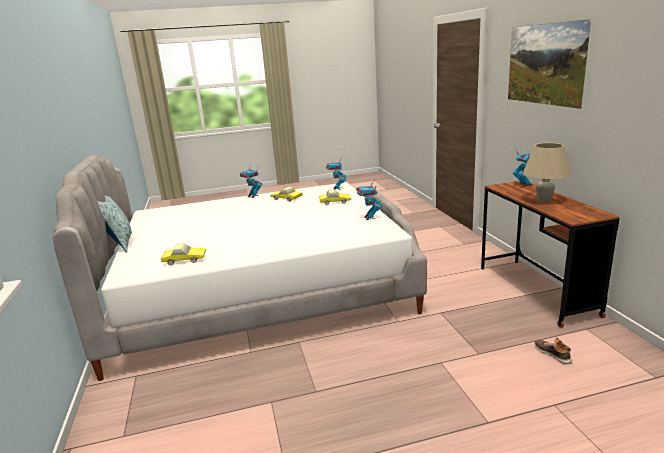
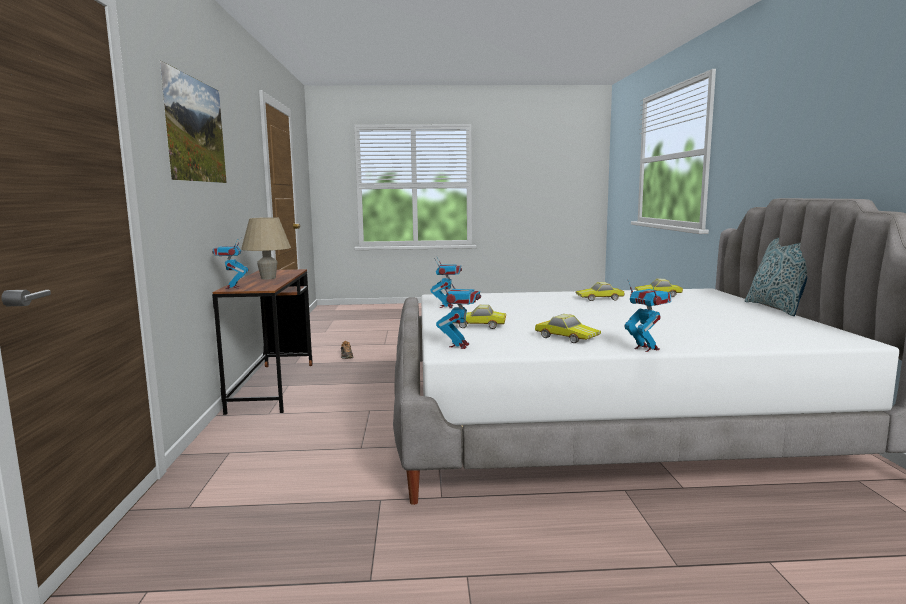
camera: 170 degrees left, 10 degrees down
(245, 244) = (600, 299): none -> toy car

